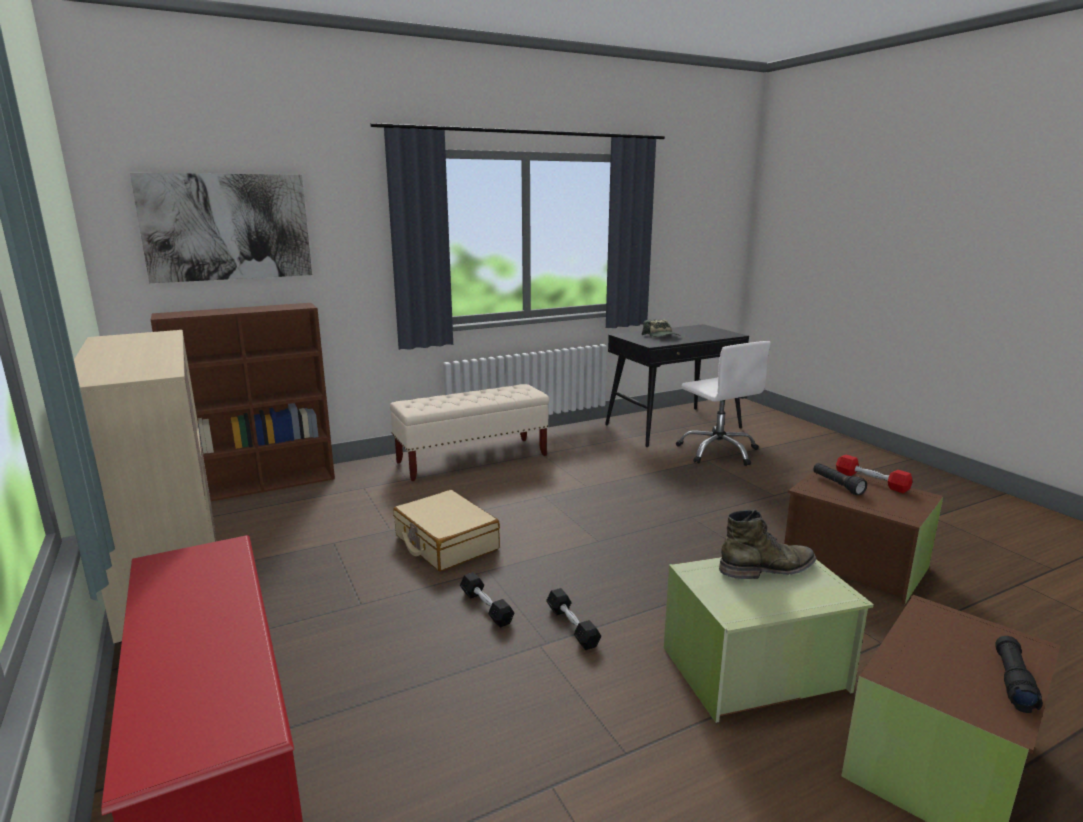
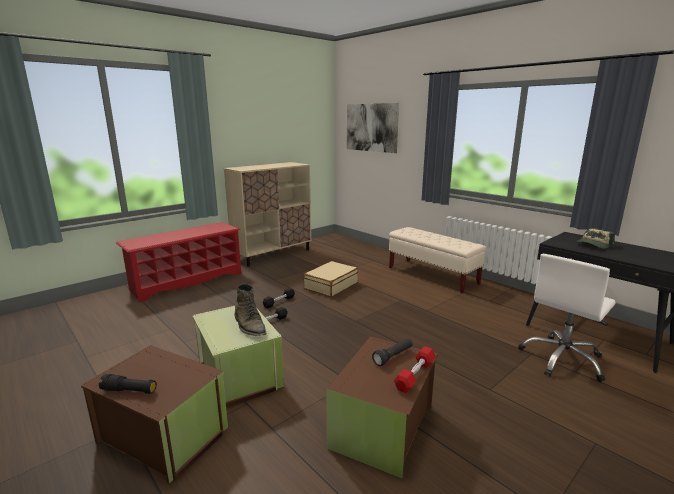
camera: 75 degrees right, 0 degrees up
(262, 485) = (360, 245): brown bookcase -> none

